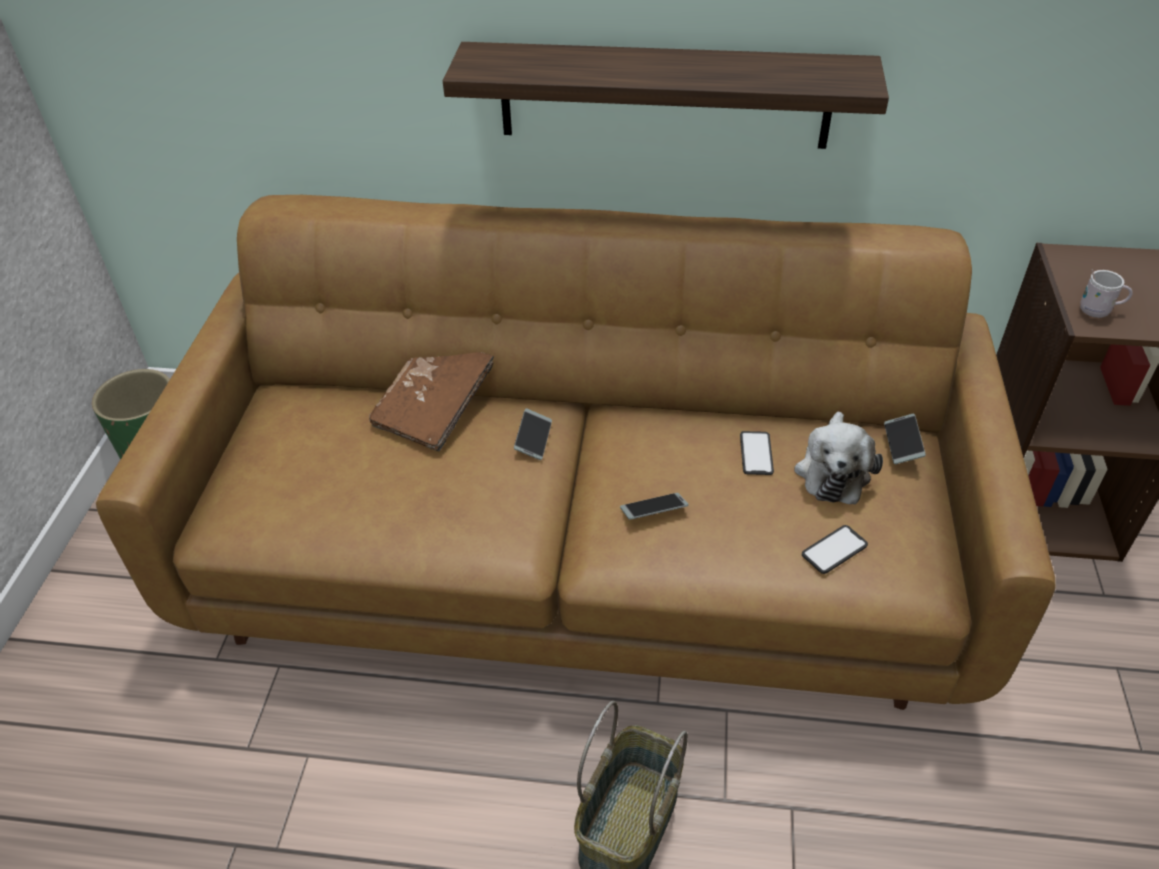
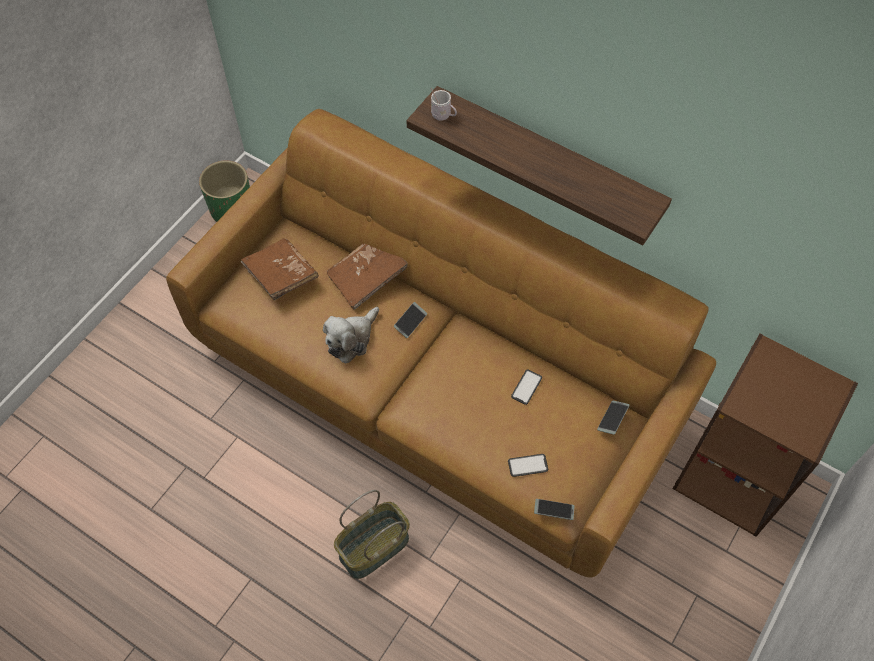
camera: 25 degrees right, 15 degrees up
(295, 452) = (281, 276): none -> brown book
(653, 511) = (447, 398): phone -> phone (553, 511)
(833, 470) = (562, 417): plush toy -> plush toy (351, 339)
(1099, 311) = (751, 400): white mug -> white mug (443, 116)

